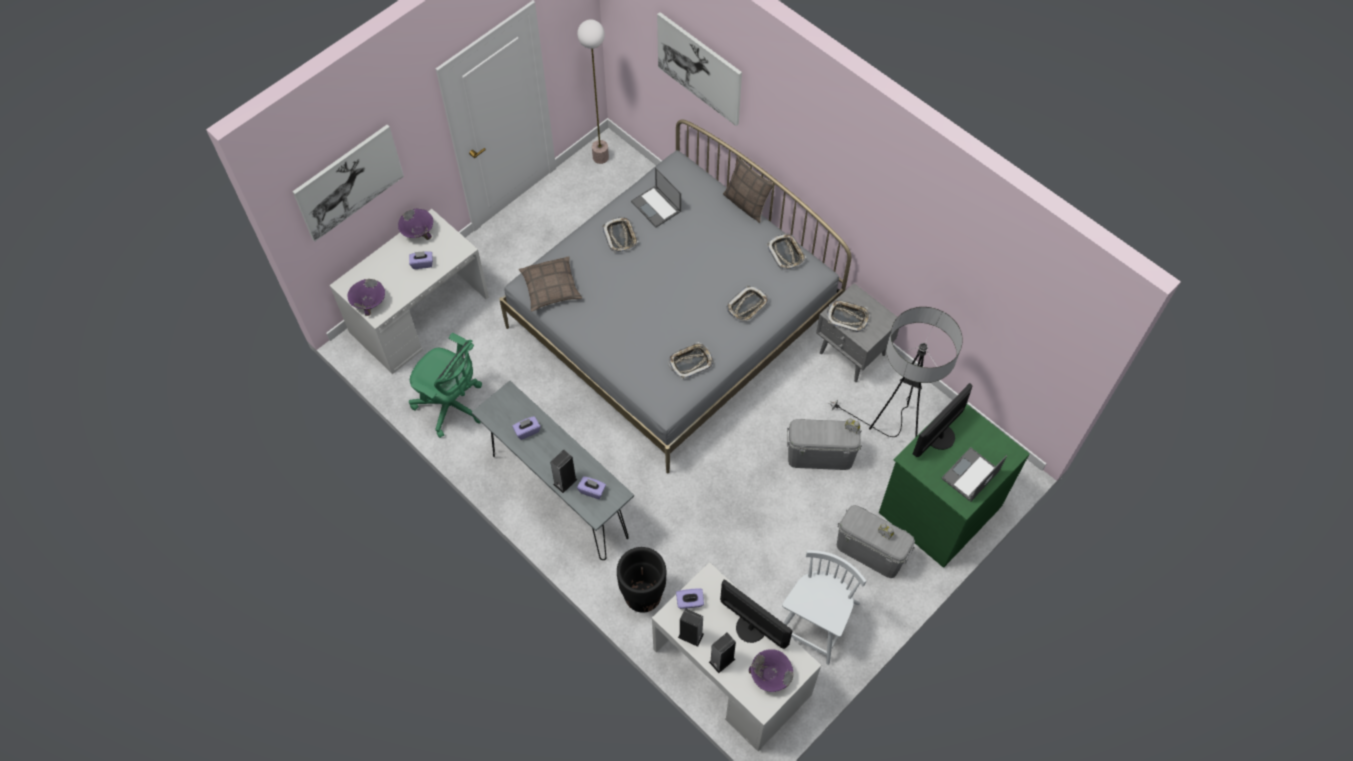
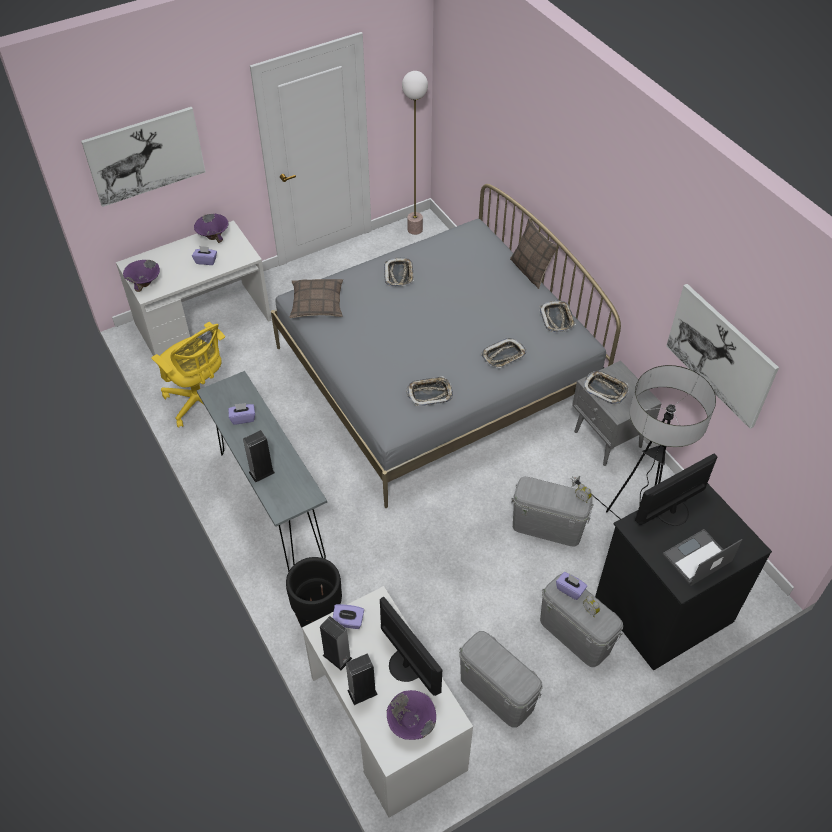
camera: 15 degrees right, 10 degrees down
(452, 406) = (201, 403): green office chair -> yellow office chair
(592, 490) = (285, 487): purple tissue box -> purple tissue box (570, 589)
(656, 207) = (442, 257): laptop -> none
(699, 68) = (506, 121): picture -> picture (720, 355)
(817, 621) = (497, 692): white chair -> grey storage box
(938, 508) = (662, 607): green dresser -> black dresser

